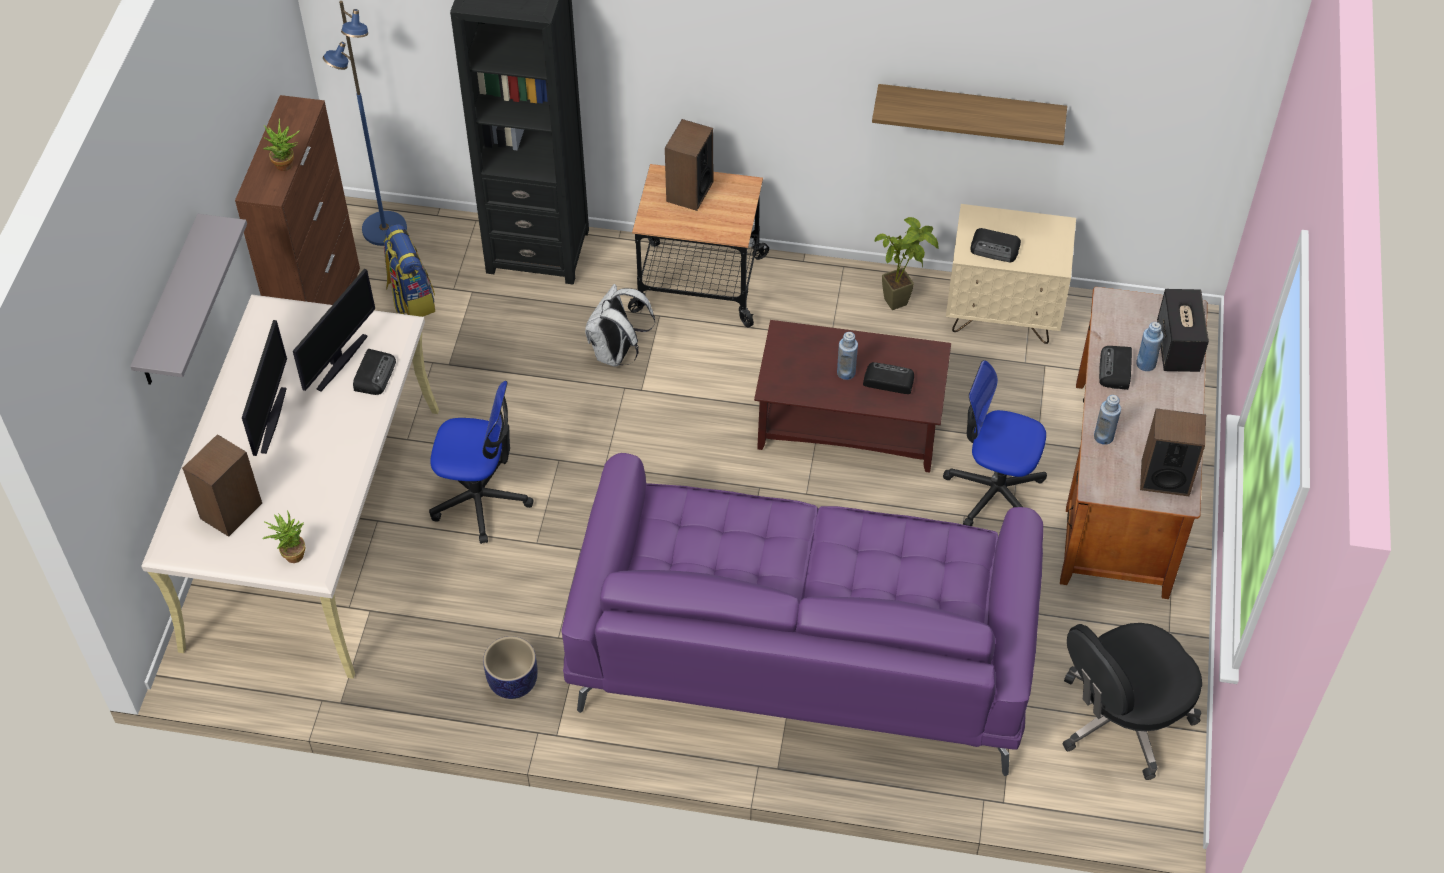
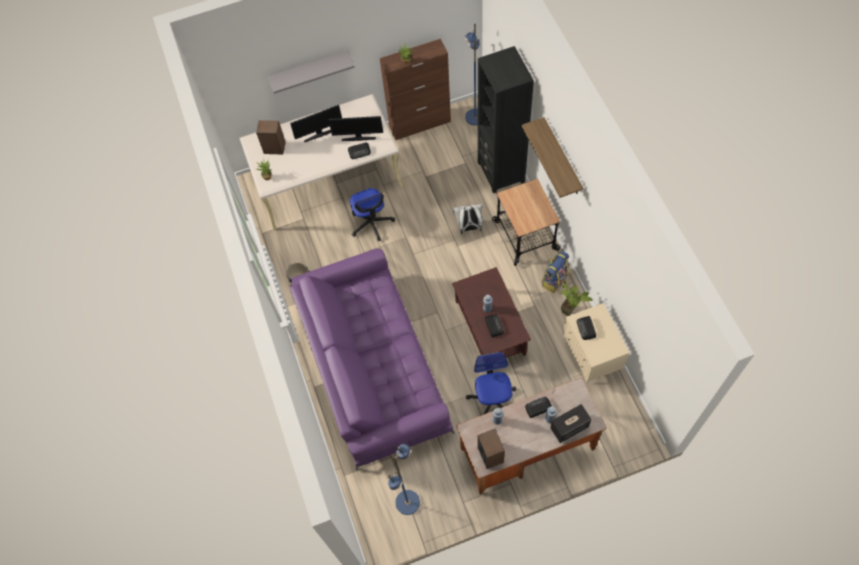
camera: 65 degrees right, 10 degrees up
(411, 298) = (448, 146): backpack -> backpack (554, 279)
(689, 191) = (532, 200): speaker -> none
(970, 111) = (615, 272): shelf -> shelf (562, 158)
(1121, 719) = (408, 502): black office chair -> blue floor lamp

